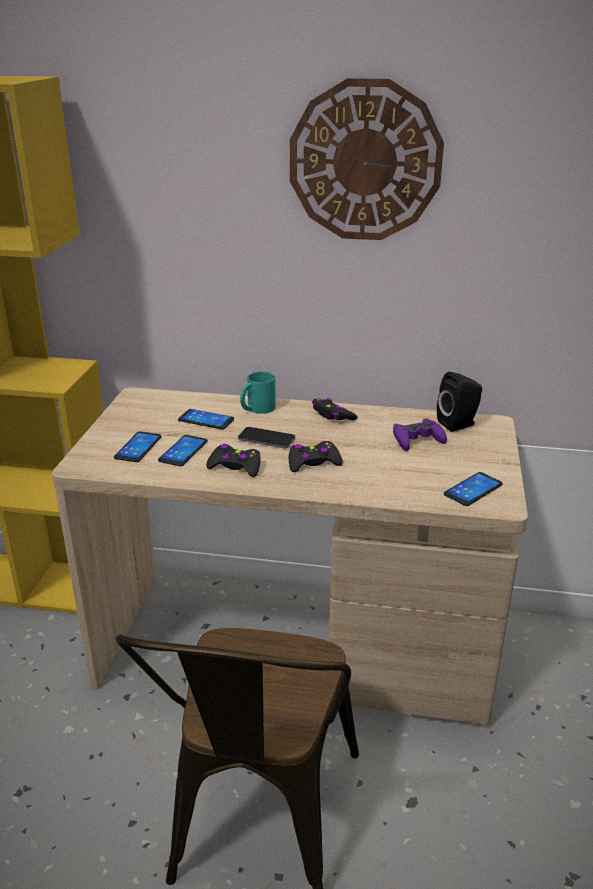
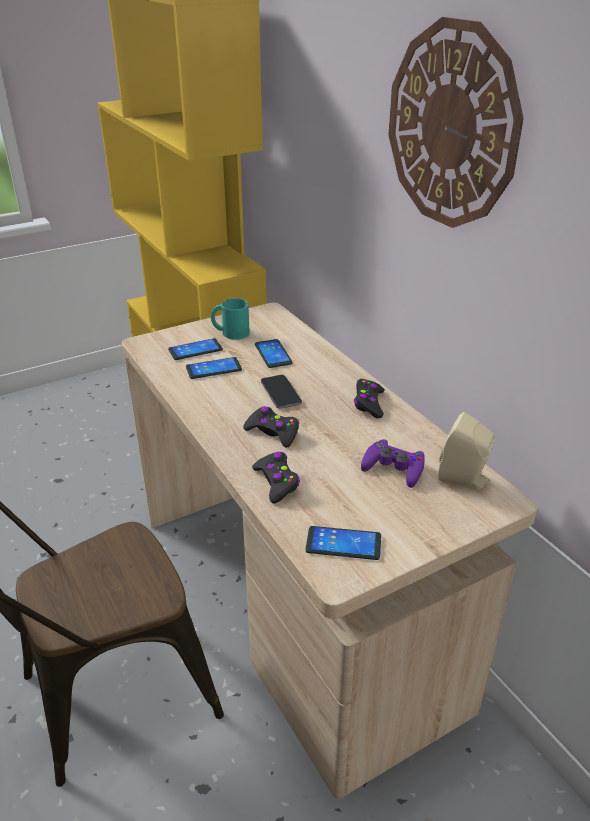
camera: 50 degrees right, 5 degrees up
(235, 466) = (220, 400): black game controller -> black game controller (277, 482)
(257, 409) = (324, 365): turquoise mug -> turquoise mug (230, 332)
(459, 424) = (464, 480): black speaker -> beige speaker

